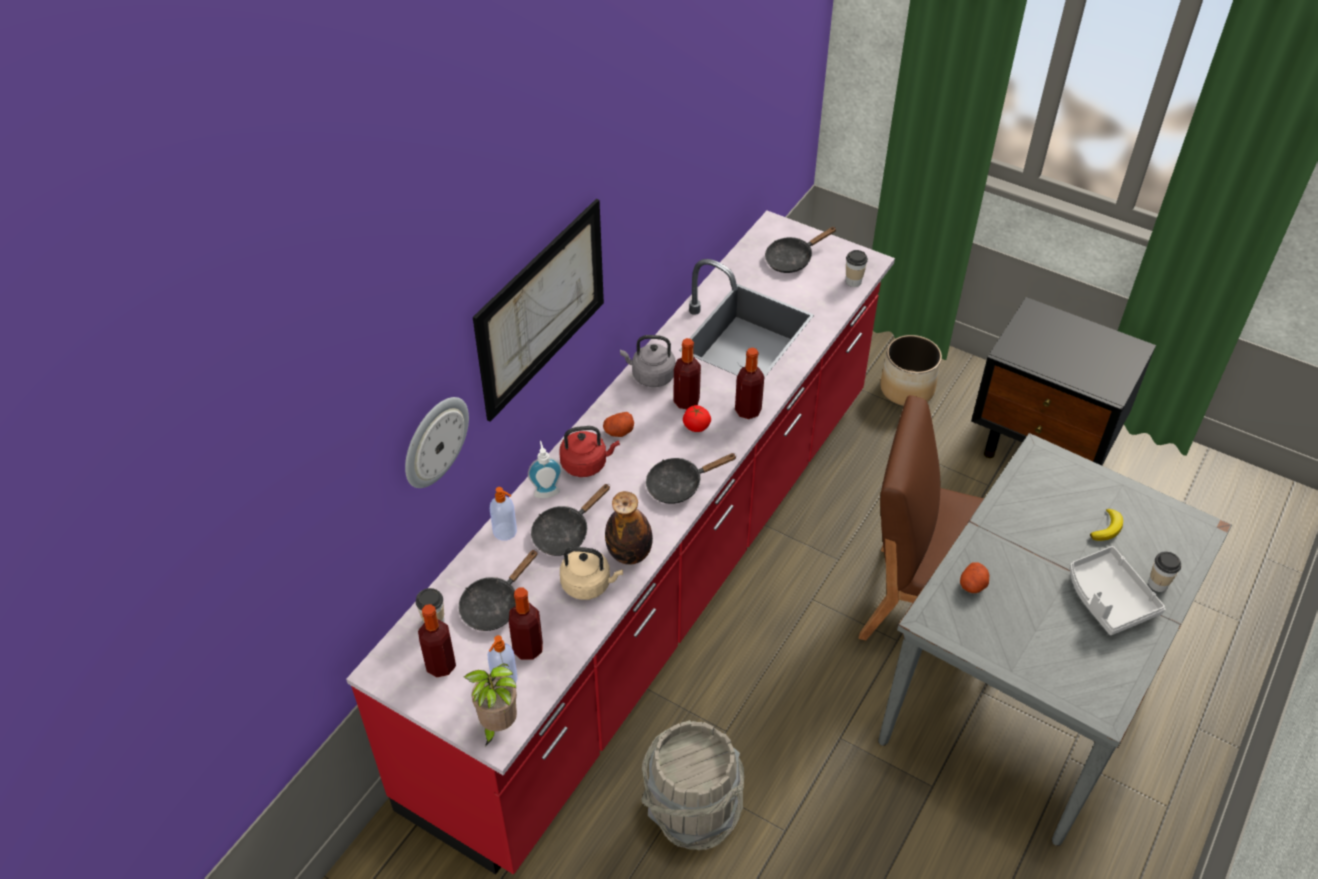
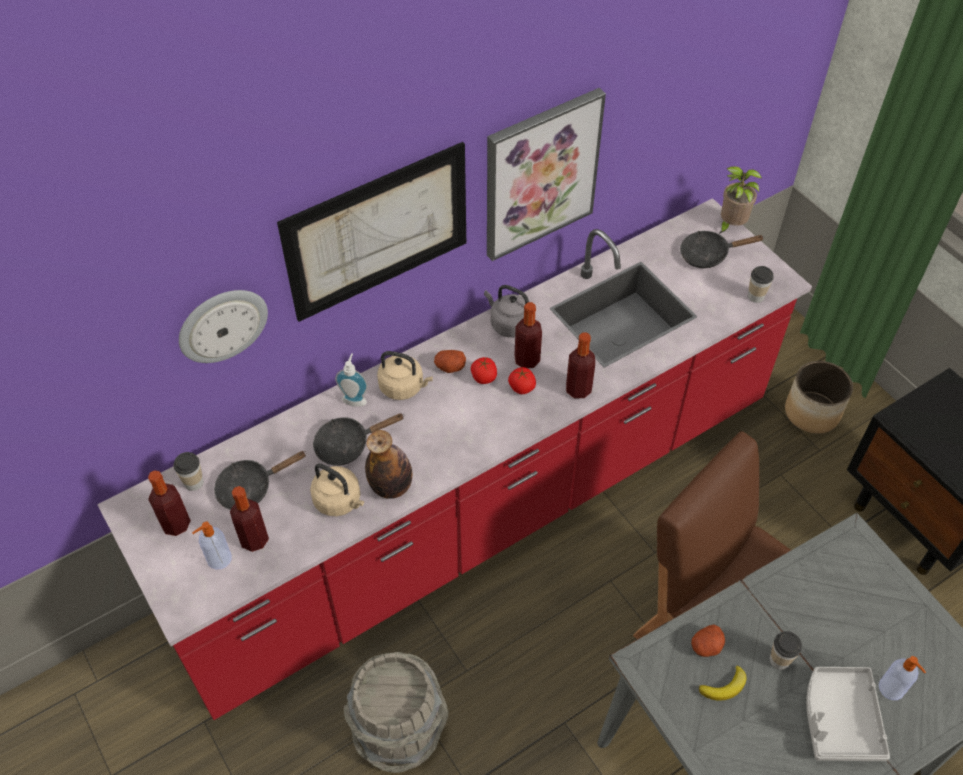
camera: 25 degrees right, 5 degrees up
(497, 725) = (188, 599): potted plant -> potted plant (730, 225)
(505, 532) = (299, 424): soap dispenser -> soap dispenser (892, 689)
(586, 464) = (404, 387): red kettle -> beige kettle
(649, 218) = (540, 174): none -> picture
(656, 430) = (484, 377): none -> tomato
(679, 485) = (473, 438): black frying pan -> none
(1107, 528) = (882, 644): banana -> banana (724, 686)
(1158, 584) = (902, 726): cup -> cup (779, 660)

